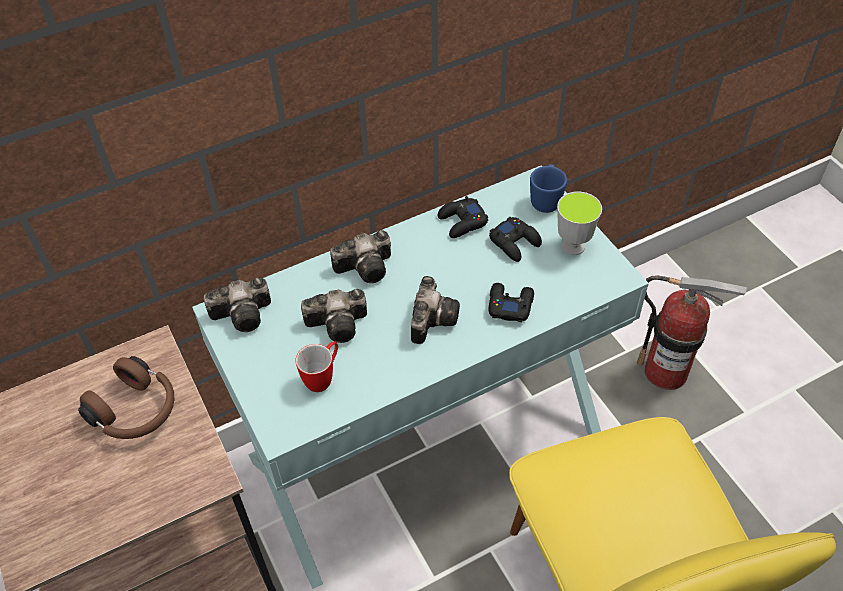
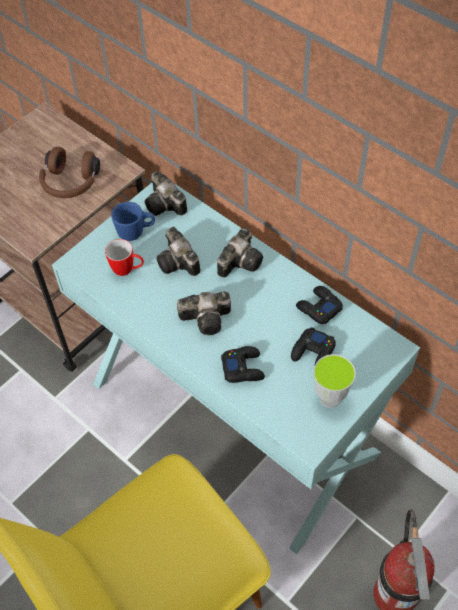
camera: 70 degrees right, 5 degrees up
(367, 267) = (241, 260): camera -> camera turned 105 degrees counterclockwise
(546, 199) = (377, 362): blue mug -> blue mug (135, 232)

